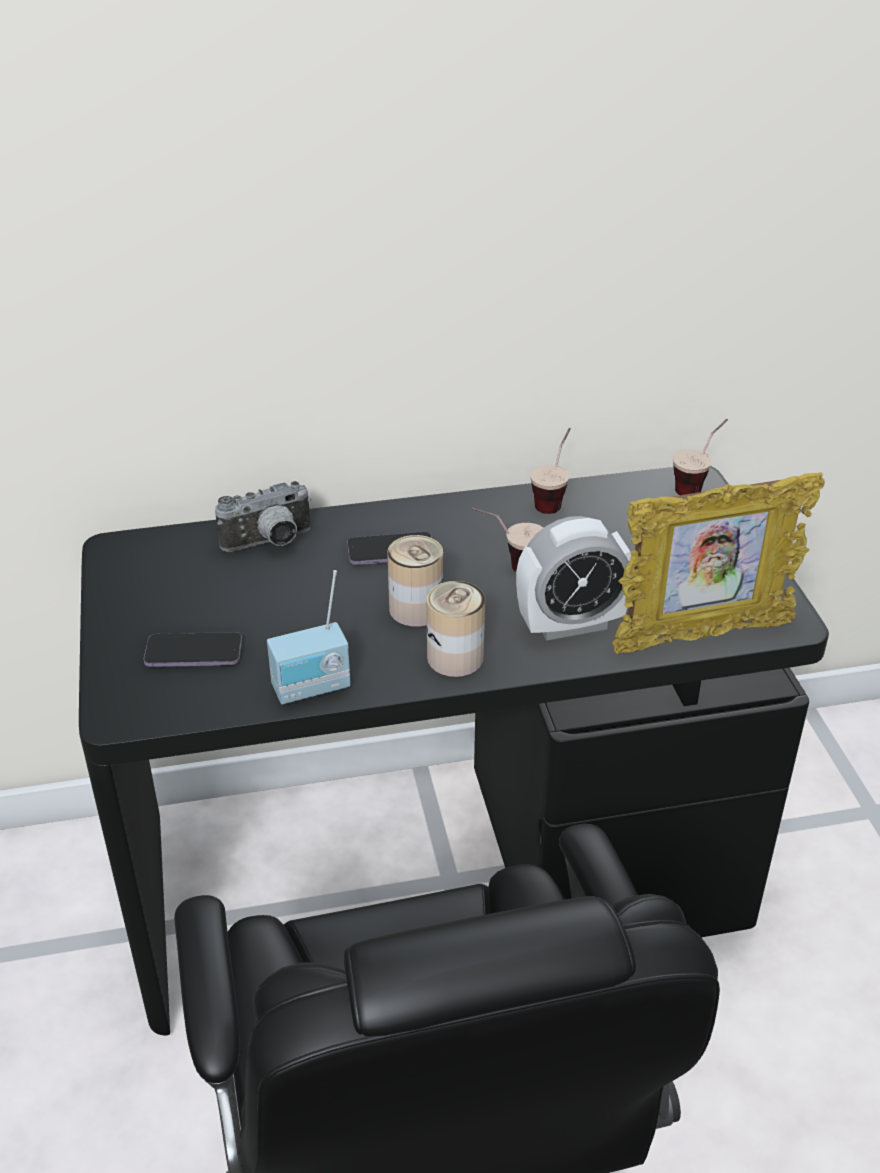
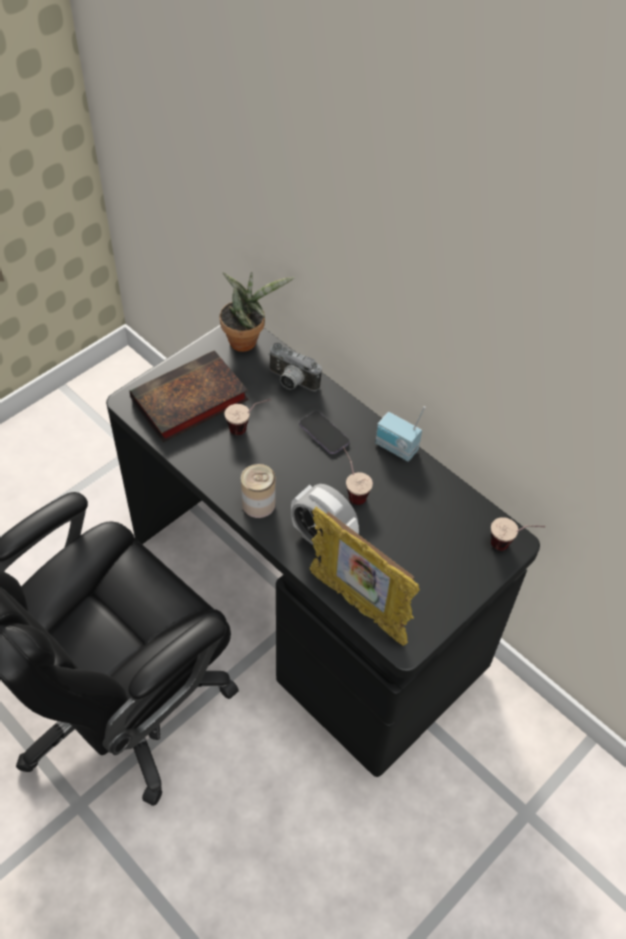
camera: 55 degrees right, 15 degrees up
(145, 551) = (247, 340): none -> potted plant
(194, 653) = (188, 402): phone -> book
(312, 689) = (194, 460): radio -> radio (395, 449)
(416, 609) = (284, 469): can -> none
(553, 499) = (433, 481): cup -> cup (248, 428)

